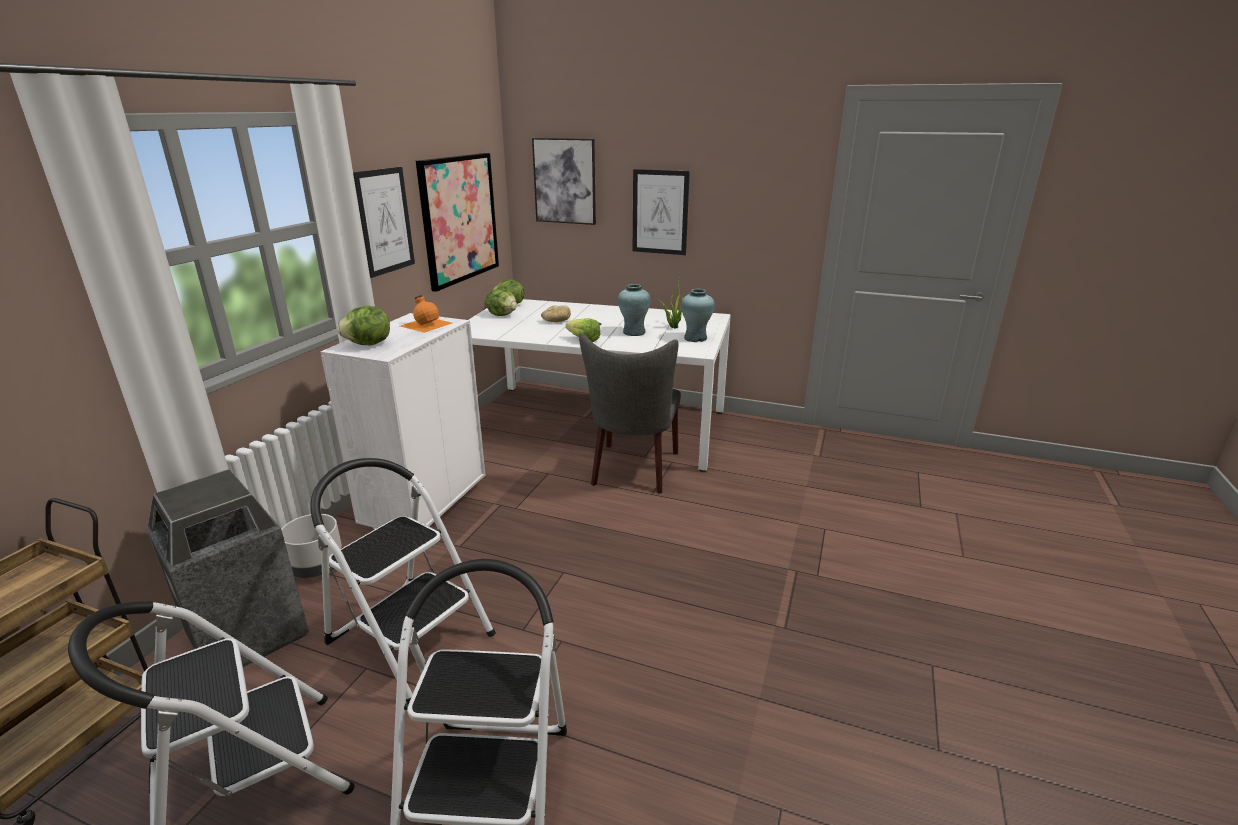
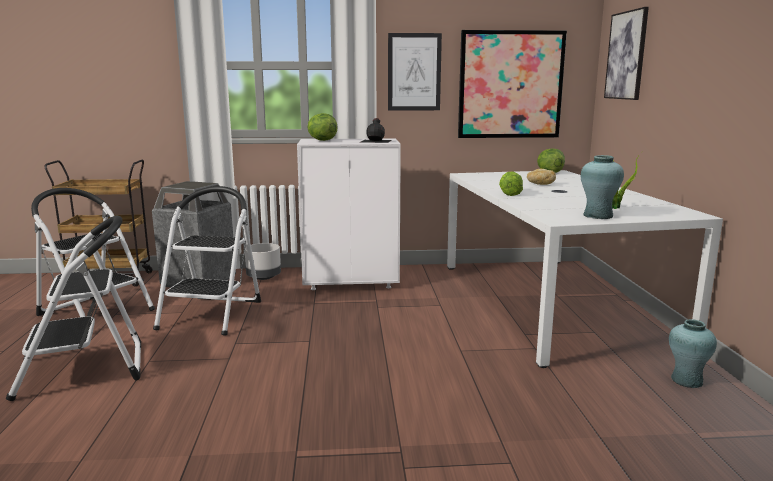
camera: 65 degrees right, 10 degrees down
(426, 324) = (376, 141): orange bottle -> black bottle
(503, 315) = (521, 175): lettuce -> none
(633, 471) = (490, 334): grey chair -> none
(634, 332) = (564, 201): turquoise vase -> turquoise vase (686, 380)
(660, 212) = (682, 83): picture -> none

